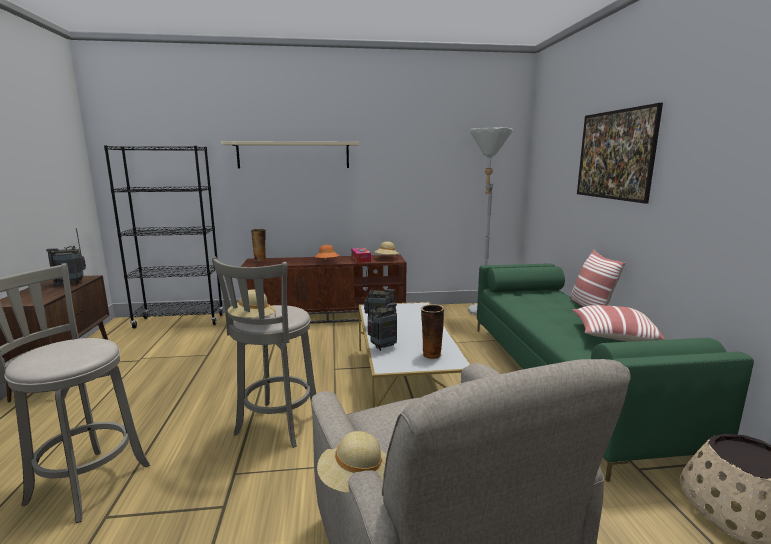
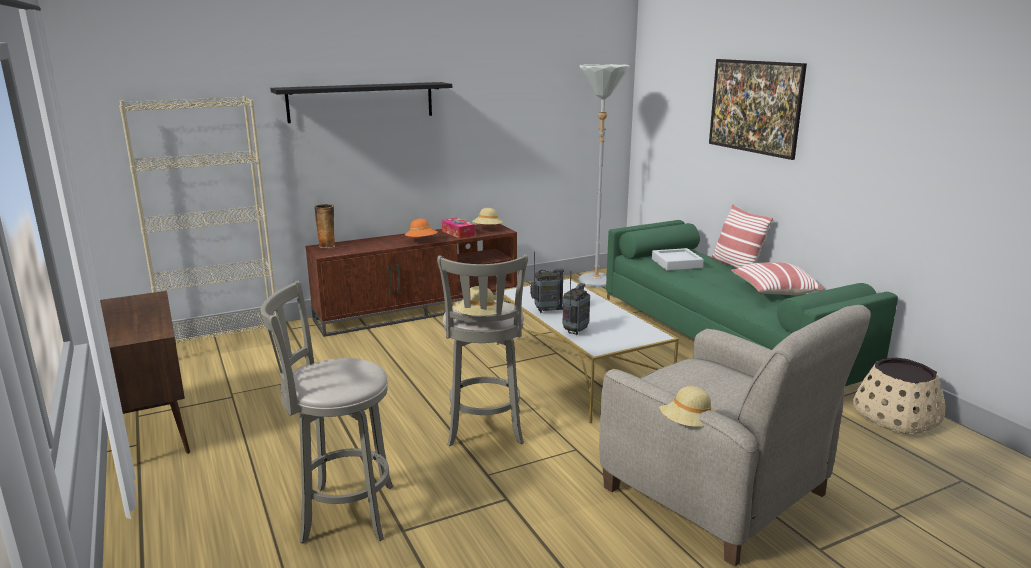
camera: 20 degrees left, 5 degrees up
(71, 283) = (148, 306): radio -> none
(180, 321) = (222, 343): black bookcase -> beige bookcase
(293, 155) = (361, 102): beige shelf -> black shelf
(431, 355) = (627, 332): vase -> none
(531, 299) = (676, 263): none -> grey tray

